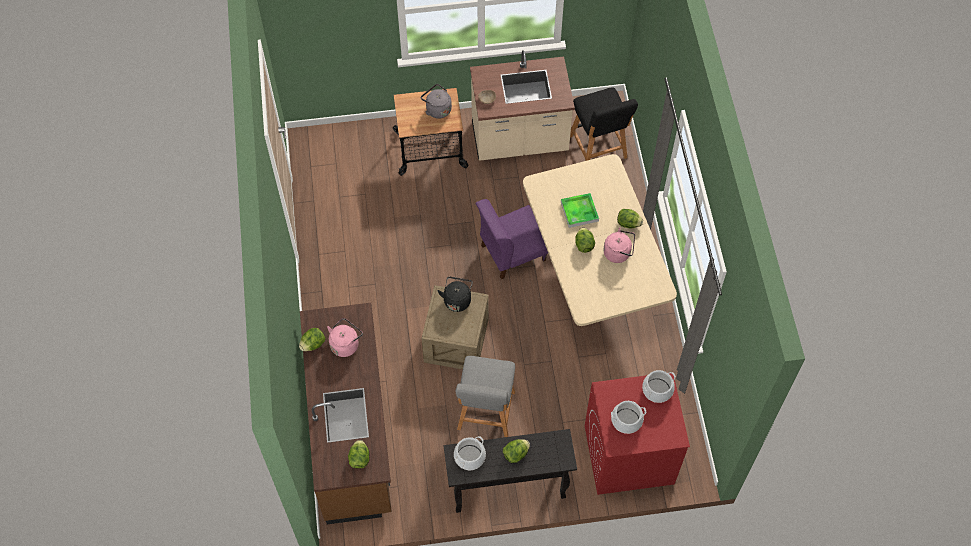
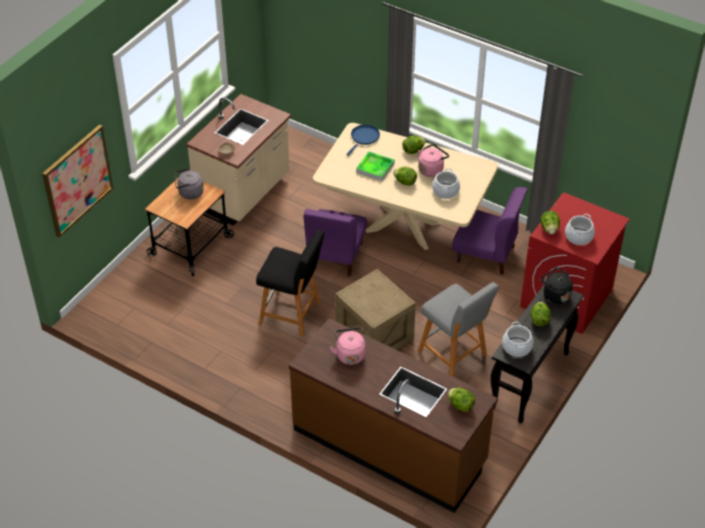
camera: 50 degrees left, 15 degrees down
(313, 344) = (328, 374): lettuce -> lettuce (549, 229)
(324, 37) = (77, 180): none -> picture
(457, 299) = (362, 288): black kettle -> black kettle (554, 295)
(598, 149) = (303, 159): black stool -> black stool (293, 314)
(607, 177) = (364, 138): none -> blue frying pan
(620, 359) = (486, 254): none -> purple chair
(657, 390) = (570, 207): cooking pot -> cooking pot (445, 191)

